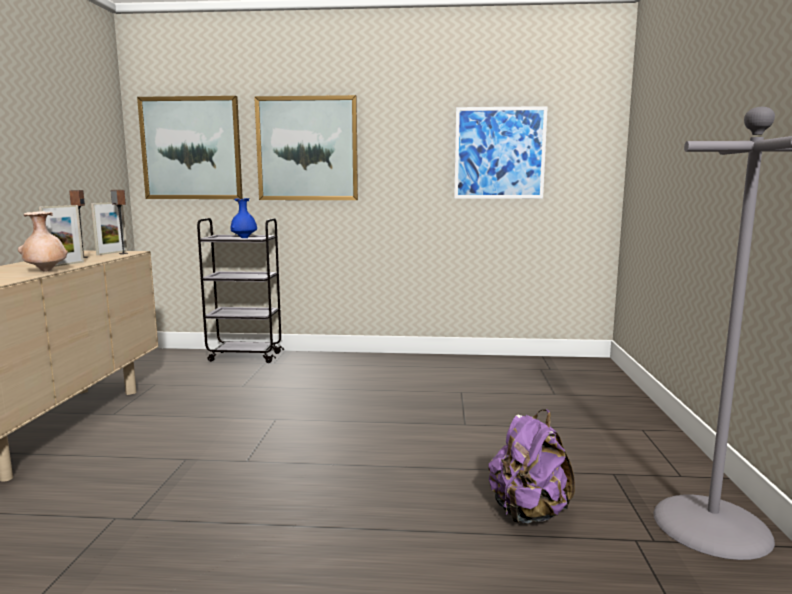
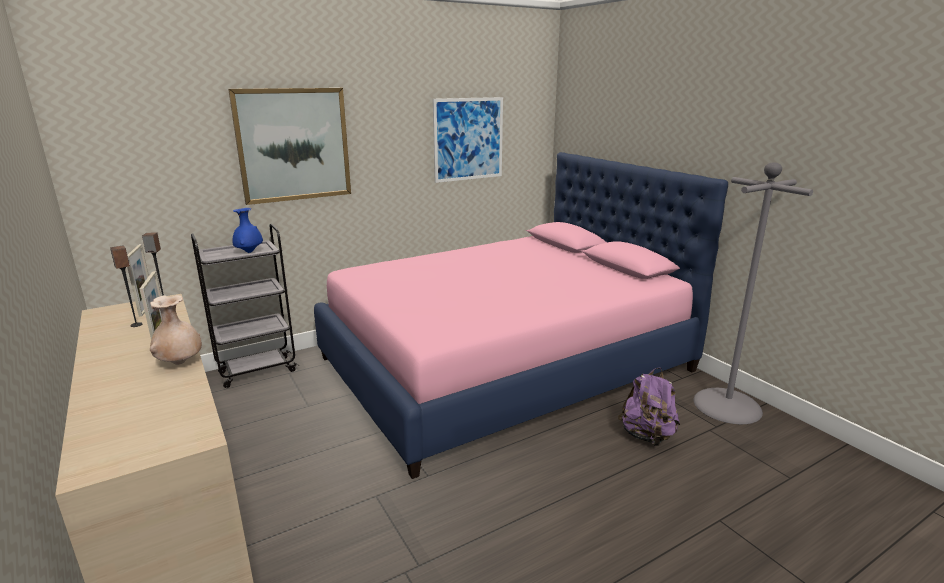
camera: 35 degrees left, 10 degrees up
(191, 148) = (149, 152): picture -> none
(461, 403) = (505, 364): none -> pink bed

